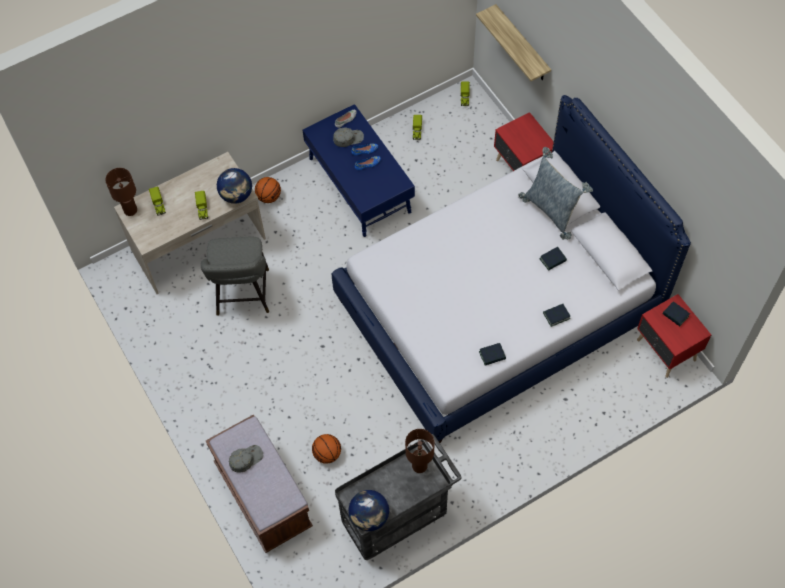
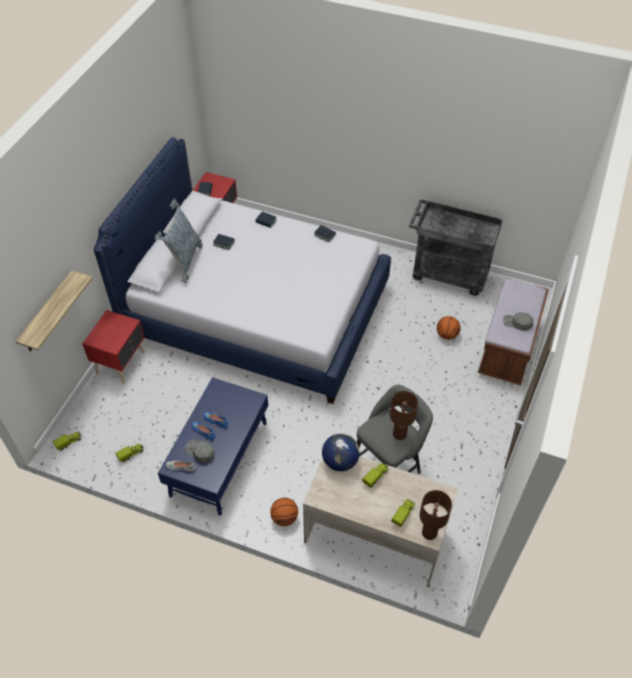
camera: 130 degrees left, 10 degrees down
(369, 517) = (486, 229): globe -> none
(419, 466) = (432, 225): brown table lamp -> brown table lamp (399, 435)

